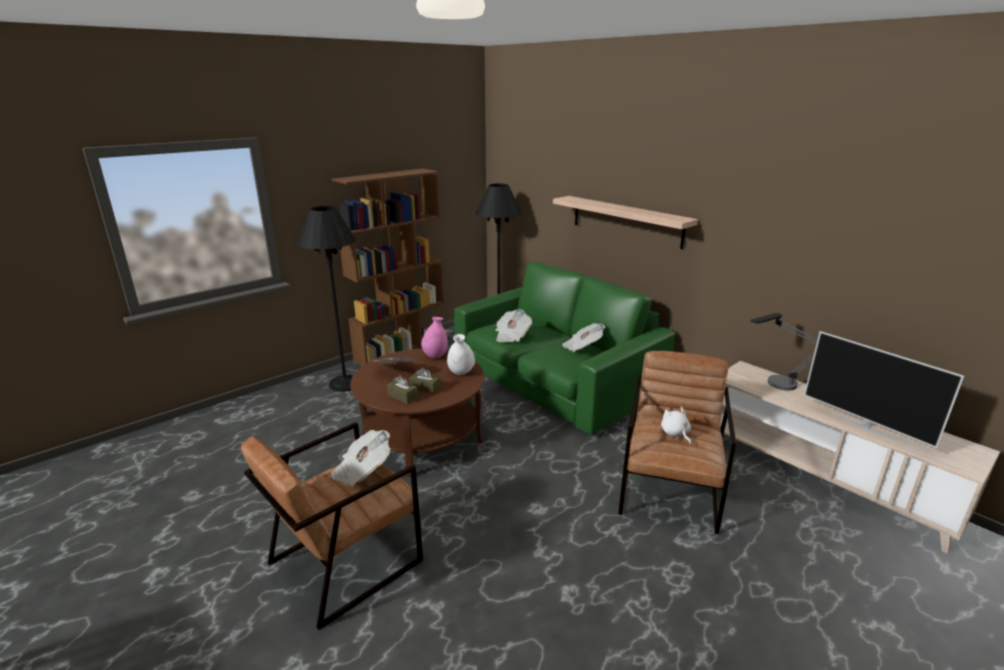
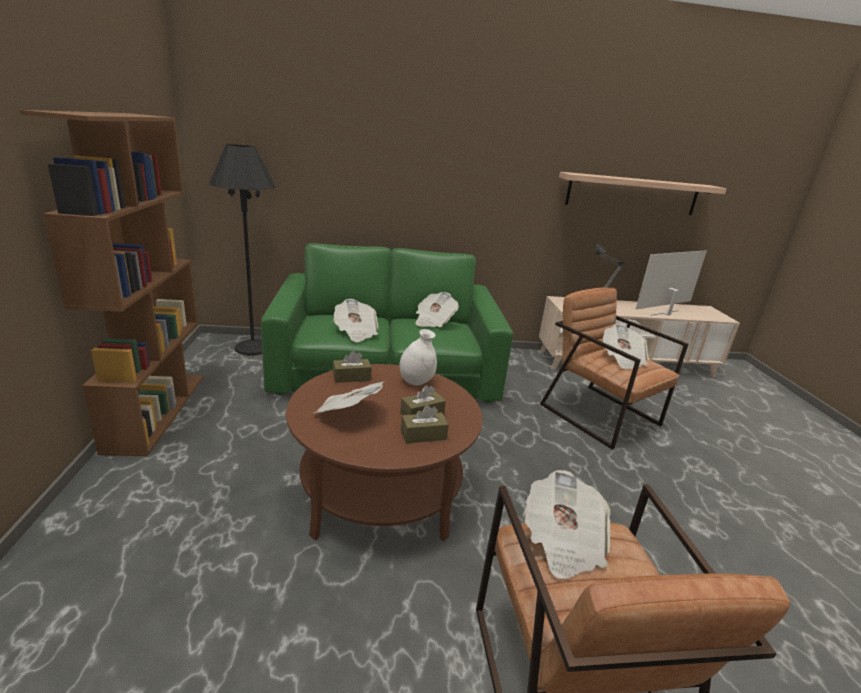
camera: 55 degrees left, 0 degrees up
(345, 383) = (148, 491): black floor lamp -> none
(435, 356) = (351, 377): pink vase -> brown tissue box
(626, 221) = (423, 182): shelf -> shelf (632, 194)
(675, 434) = (622, 359): white plush toy -> newspaper
(865, 426) = (665, 313): television -> television turned 150 degrees clockwise

